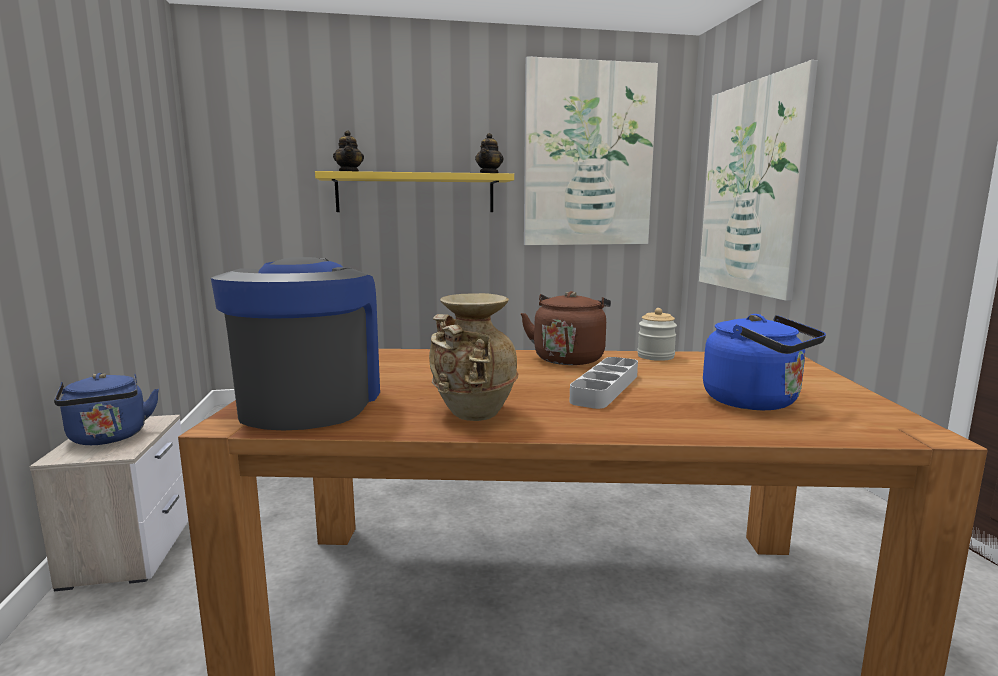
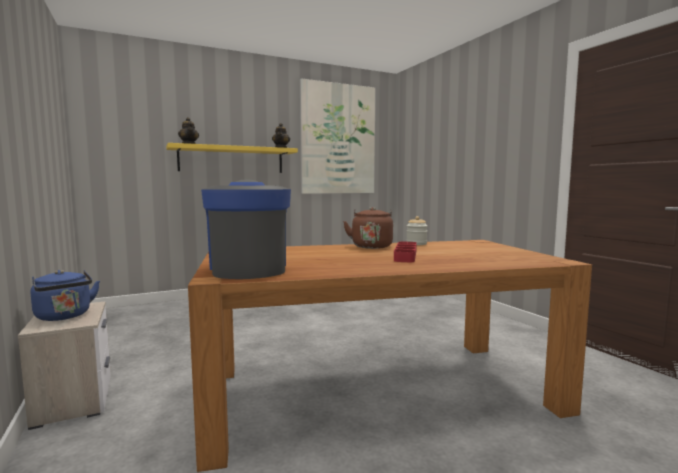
camera: 15 degrees left, 5 degrees down
(472, 415) = (349, 267): beige vase -> none
(605, 388) = (405, 255): grey tray -> red tray
(751, 188) = (434, 159): picture -> none
(756, 402) = (484, 256): blue kettle -> none

